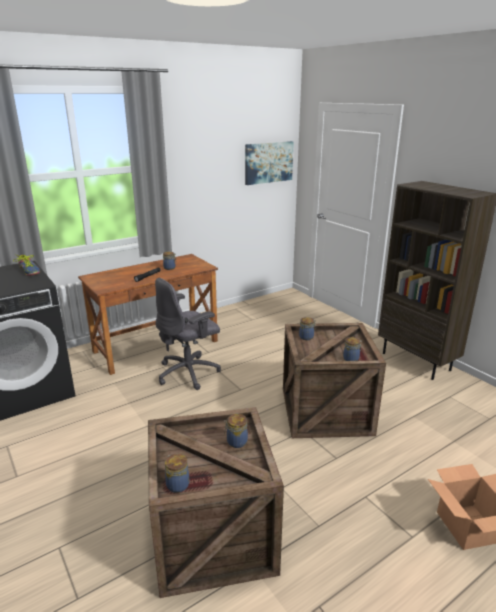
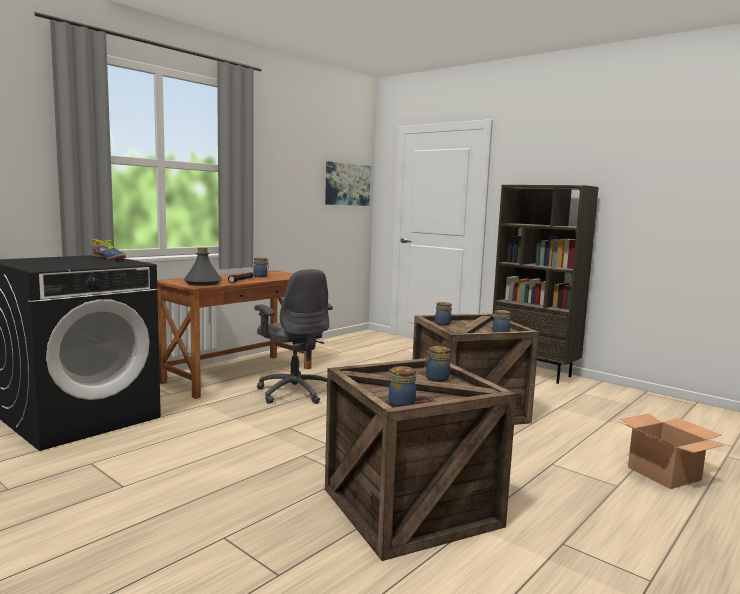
camera: 15 degrees left, 15 degrees down
(113, 283) = (203, 283): none -> grey bottle
(189, 373) = (294, 392): grey office chair -> grey office chair turned 75 degrees counterclockwise

